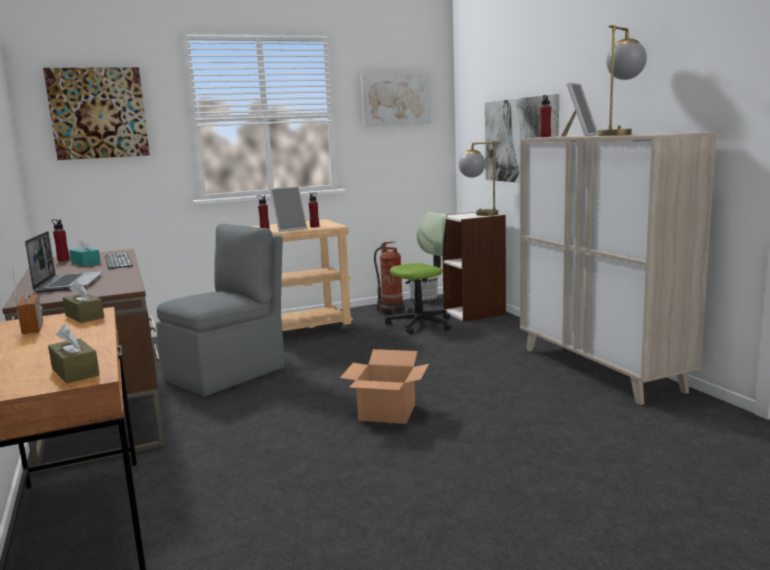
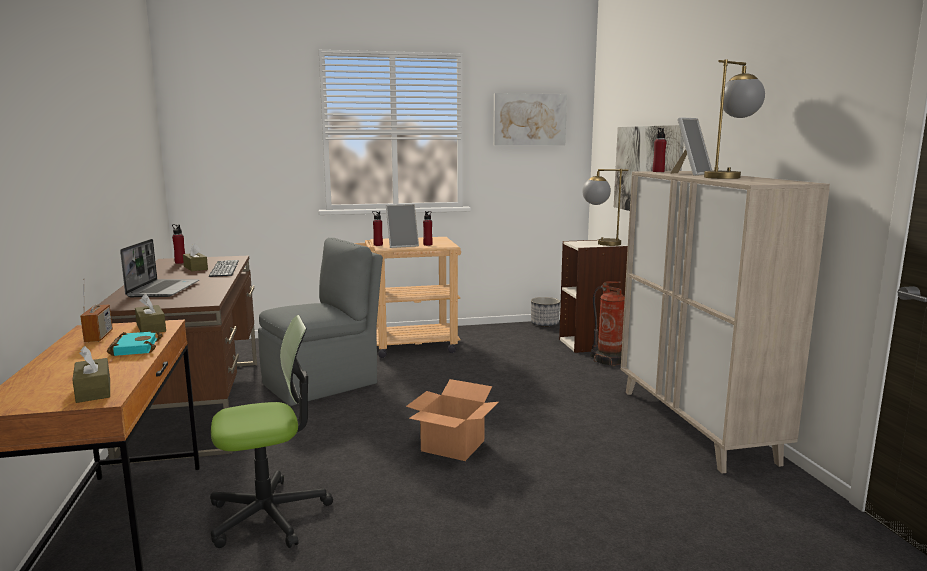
camera: 10 degrees right, 0 degrees up
(83, 334) = (134, 348): none -> turquoise book
(85, 263) = (195, 268): turquoise tissue box -> brown tissue box
(98, 113) = (235, 123): picture -> none
(391, 312) = (506, 334): fire extinguisher -> fire extinguisher (608, 360)
(420, 324) = (529, 351): office chair -> office chair (269, 515)

